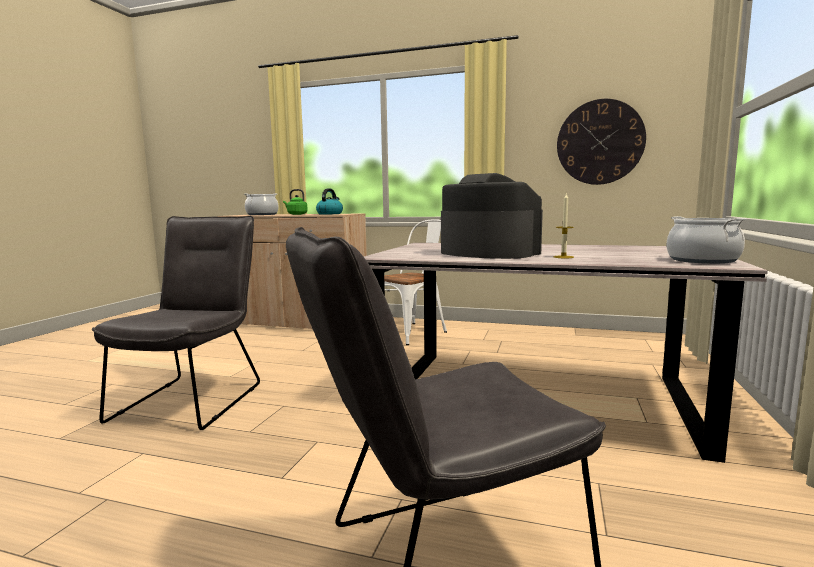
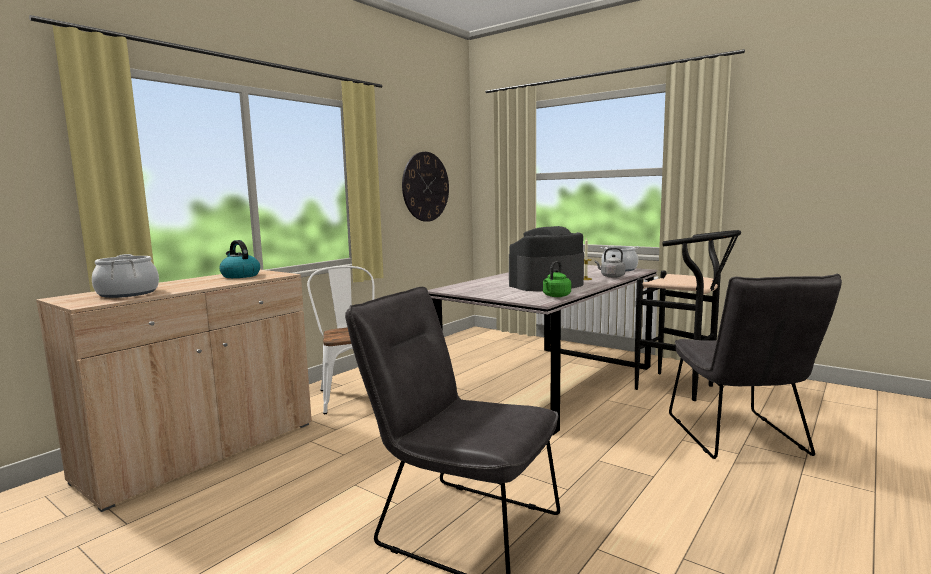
camera: 70 degrees left, 0 degrees up
(296, 214) = (195, 283): green kettle -> green kettle (556, 296)
(609, 261) = (611, 276): none -> grey kettle
(643, 499) = (682, 388): none -> black stool

